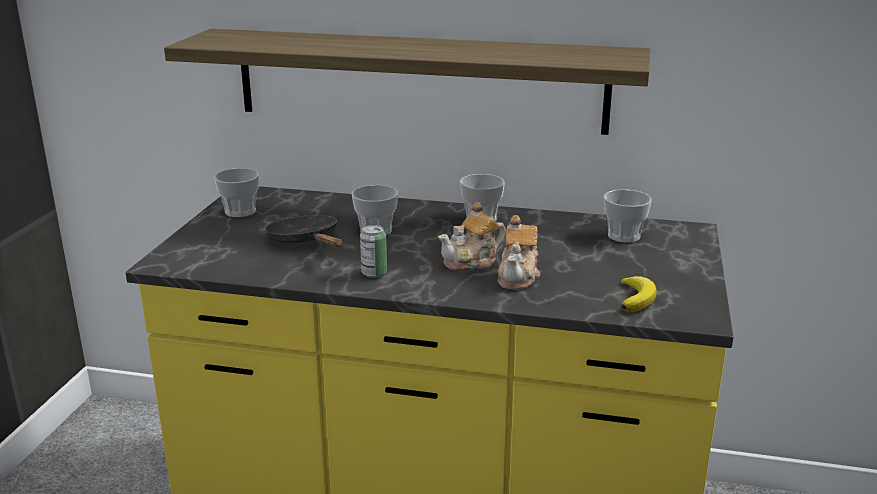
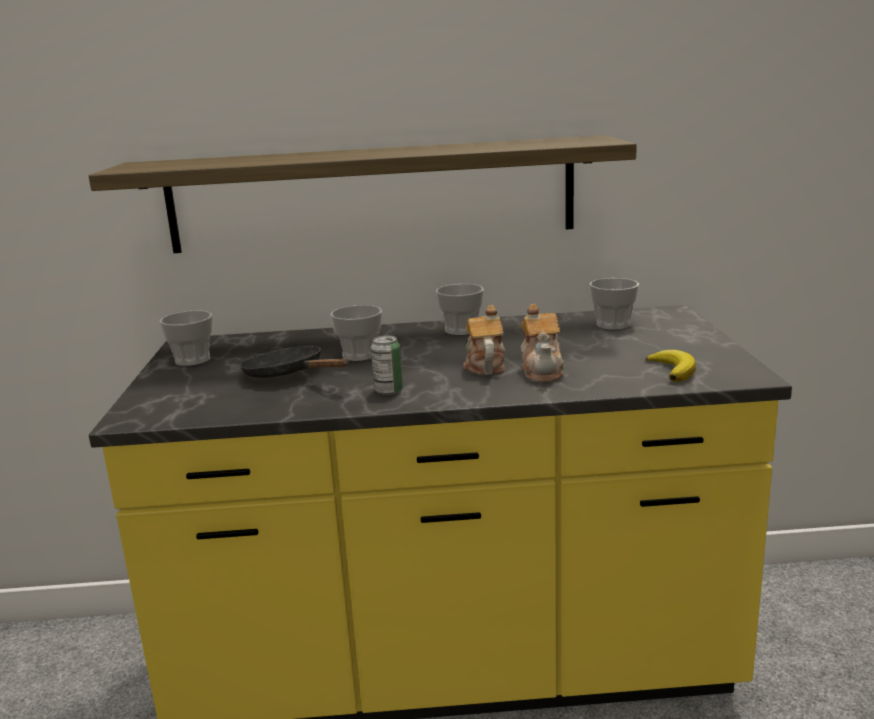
camera: 15 degrees left, 5 degrees down
(472, 262) = (484, 366): teapot -> teapot turned 135 degrees clockwise

